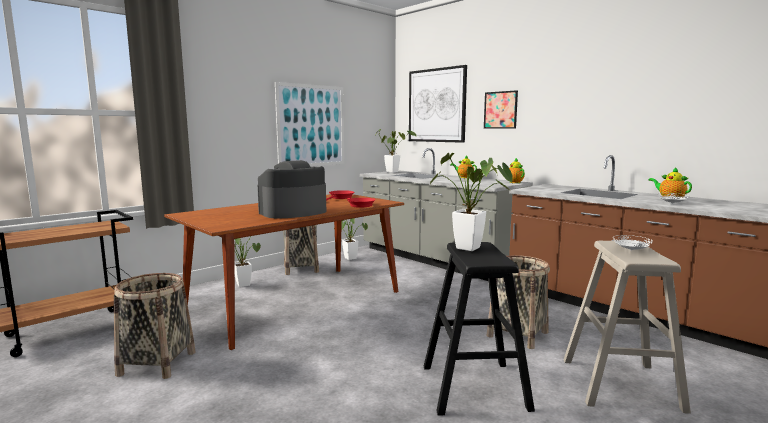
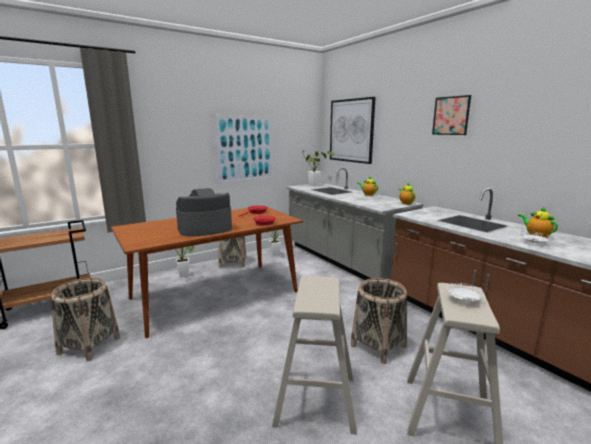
camera: 10 degrees right, 5 degrees up
(473, 249) = (316, 287): potted plant -> none
(474, 387) = (315, 399): black stool -> beige stool
(500, 110) = (400, 138): picture -> picture (451, 115)

